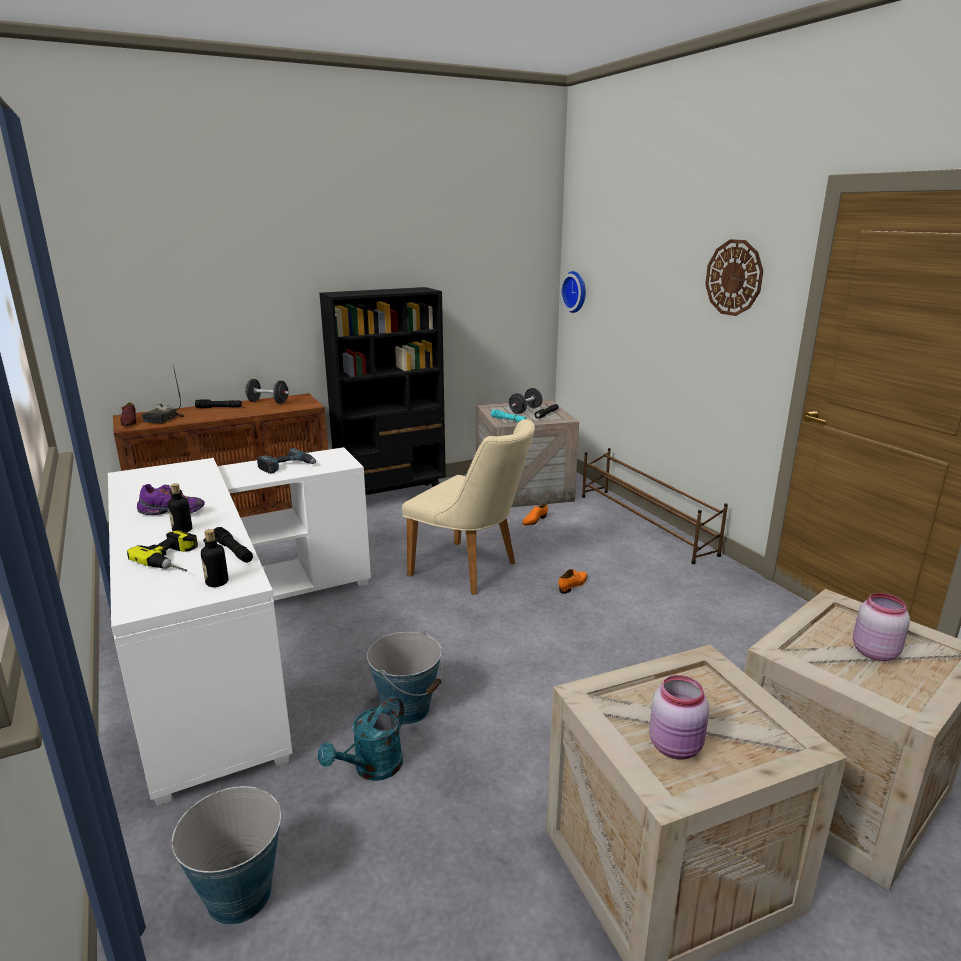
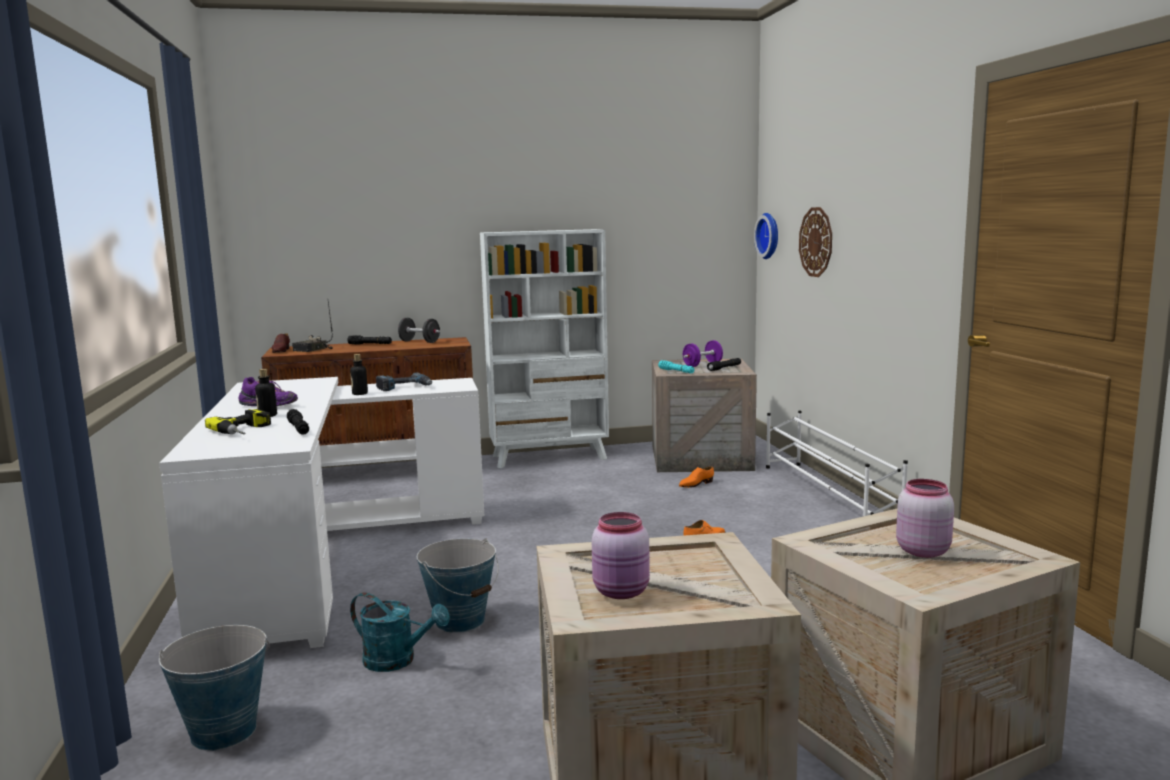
camera: 15 degrees right, 10 degrees down
(217, 582) = (267, 444): bottle -> bottle (360, 393)
(372, 769) = (397, 661): turquoise watering can -> turquoise watering can turned 120 degrees counterclockwise
(392, 498) = (550, 458): black bookcase -> white bookcase
(472, 570) = (598, 520): beige chair -> none
(525, 410) = (702, 365): black dumbbell -> purple dumbbell
(645, 524) = (827, 495): brown shoe rack -> white shoe rack
(734, 277) = (903, 194): wall clock -> wall clock (816, 242)

